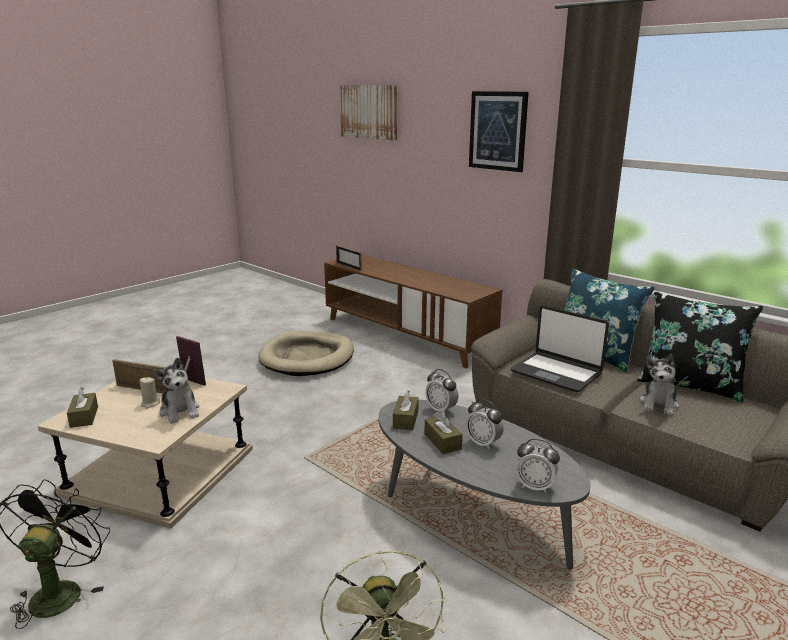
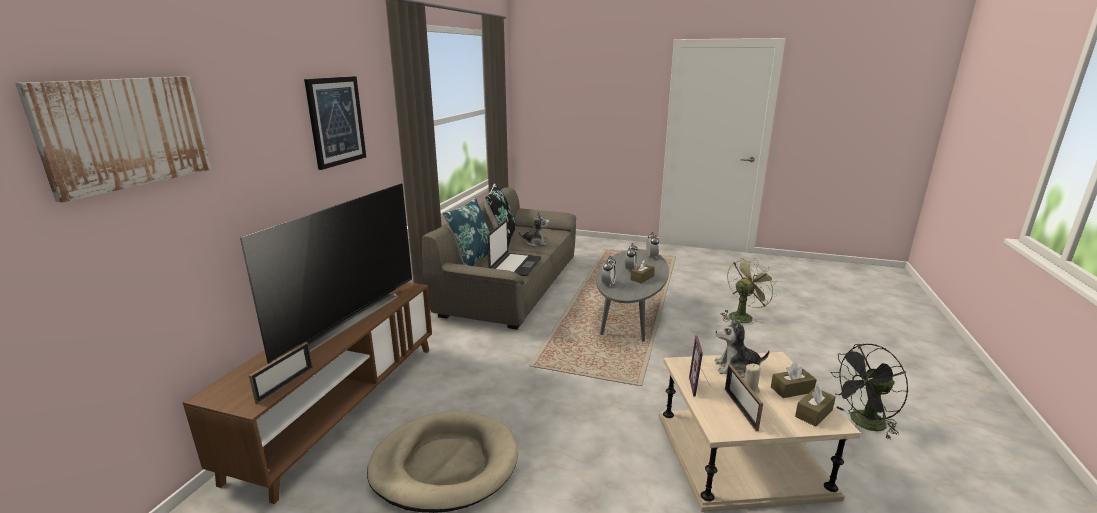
camera: 115 degrees left, 0 degrees up
(180, 411) = (736, 368): plush toy -> plush toy turned 120 degrees counterclockwise
(405, 419) = (632, 290): brown tissue box -> brown tissue box (792, 390)
(424, 278) = (345, 318): none -> television

